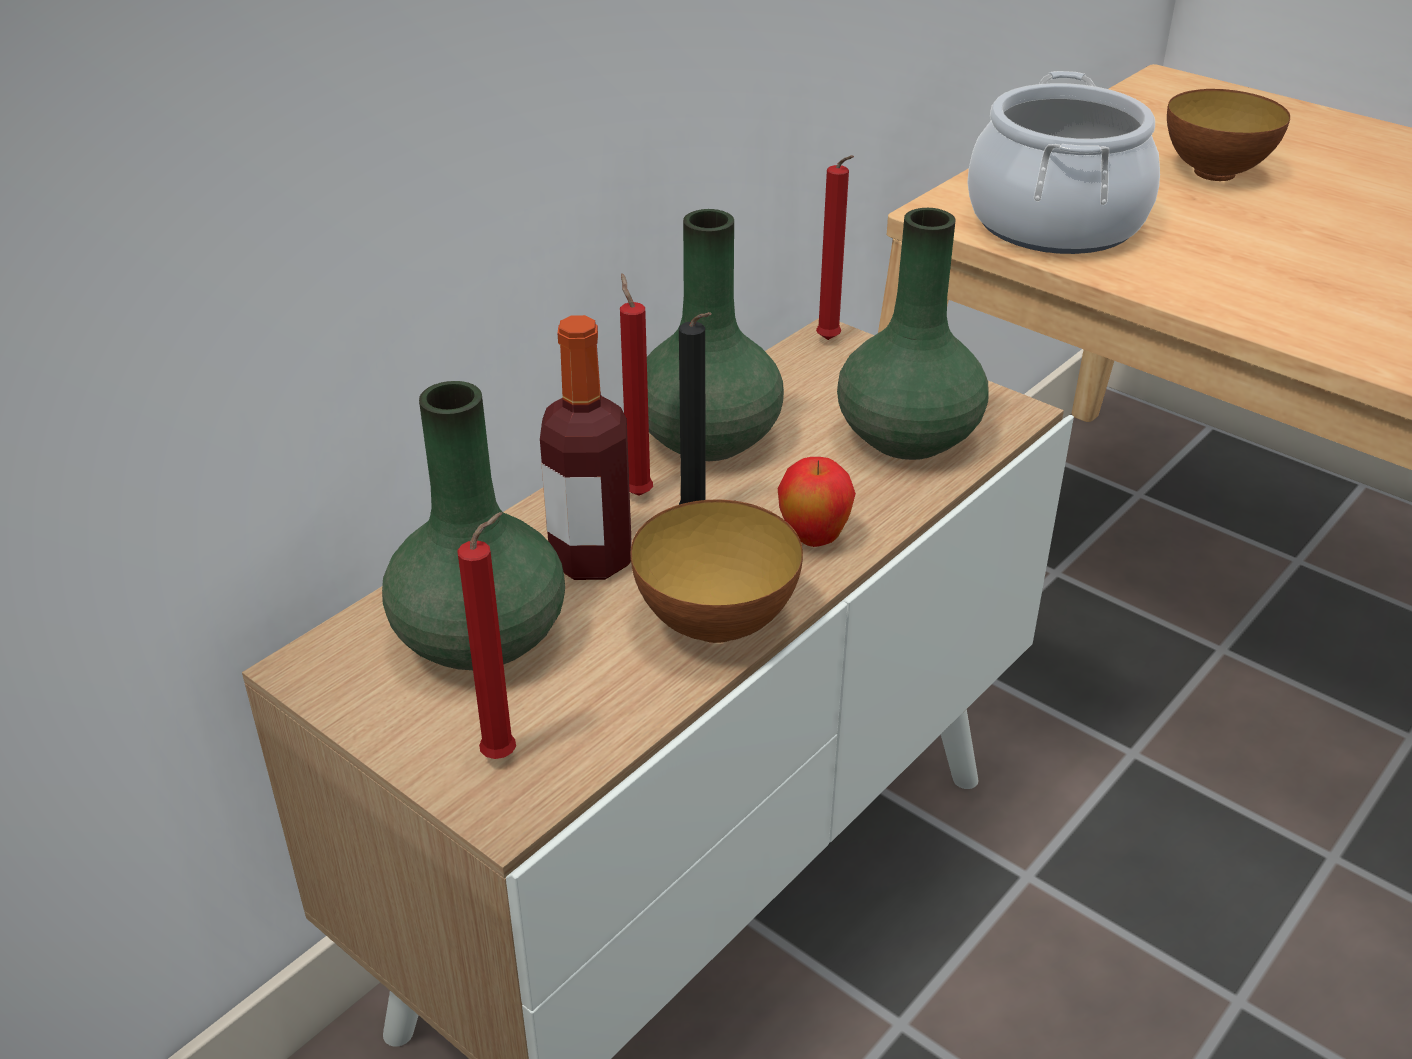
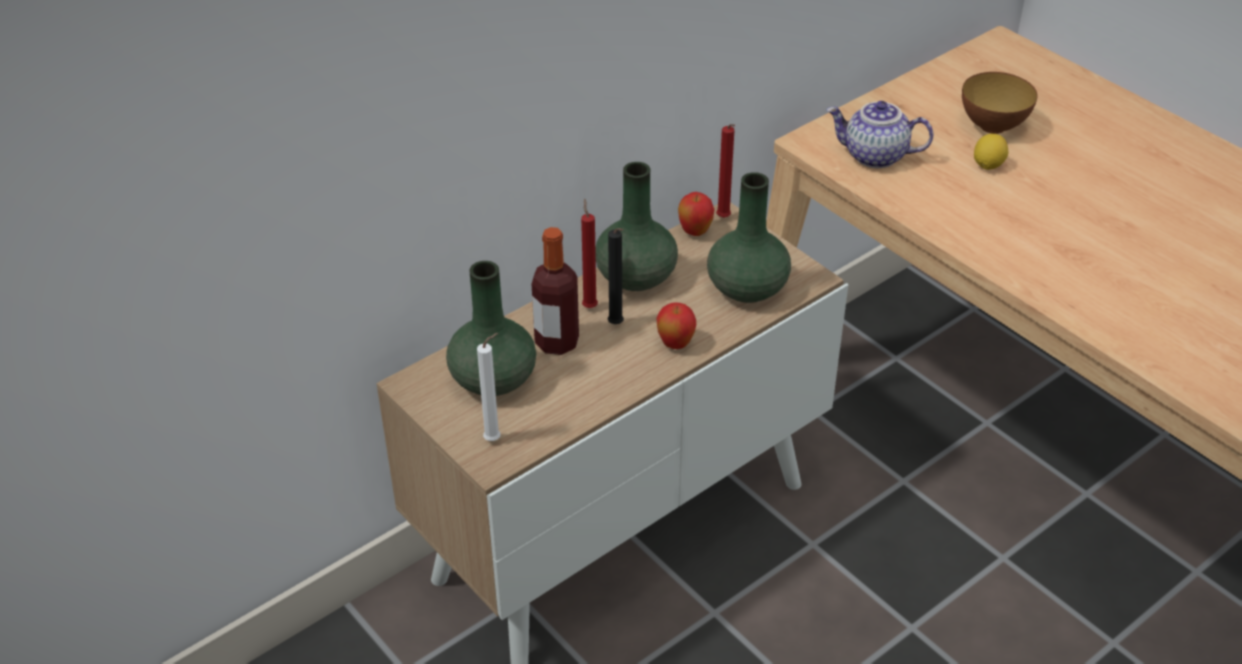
camera: 10 degrees right, 5 degrees up
(505, 754) = (495, 439): red candle -> white candle
(716, 623) = (612, 385): bowl -> none
(788, 364) = (695, 232): none -> apple
(1056, 222) = (874, 157): cooking pot -> teapot
(1237, 219) = (988, 165): none -> lemon

